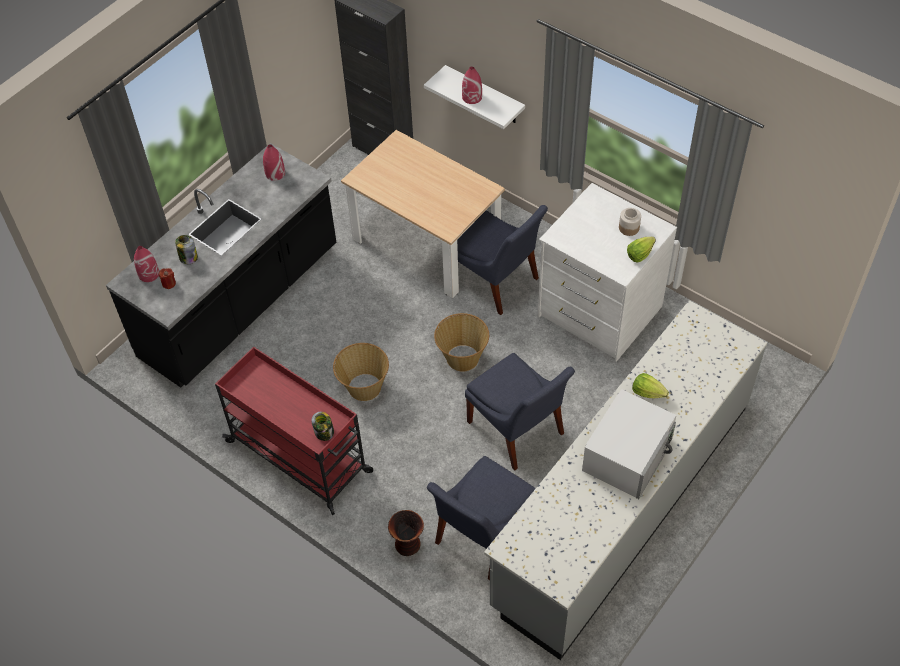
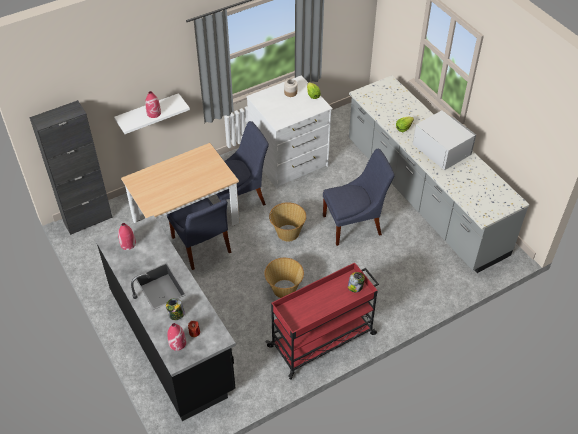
camera: 70 degrees left, 5 degrees down
(408, 545) = (412, 301): vase -> none
(482, 536) = (420, 264): blue chair -> blue chair (202, 247)

